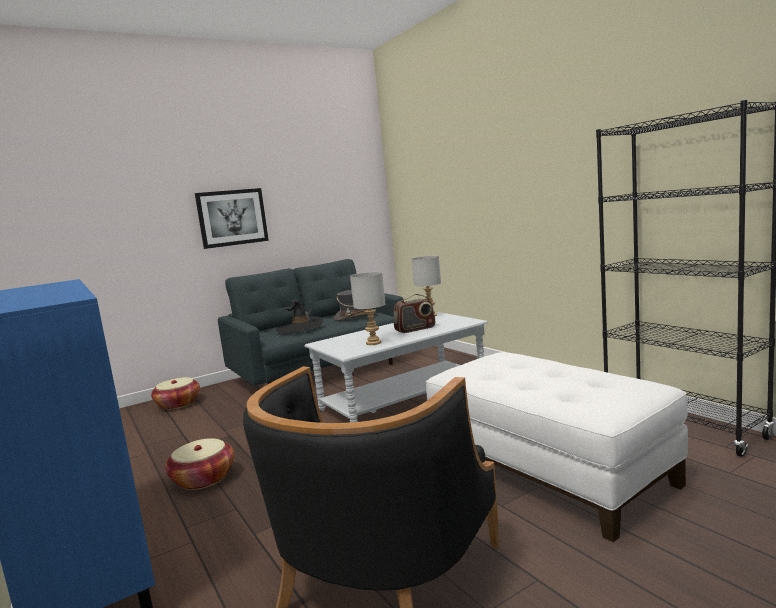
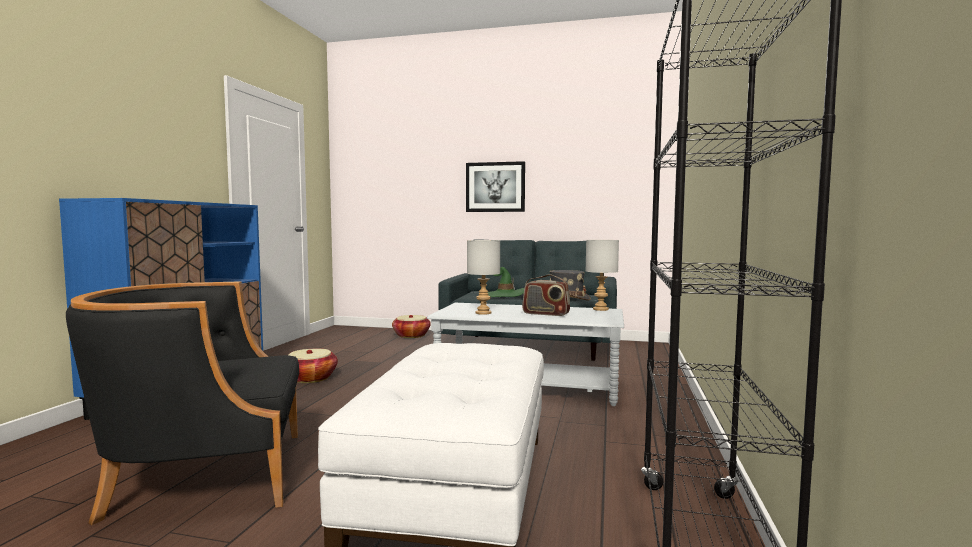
camera: 45 degrees right, 5 degrees down
(300, 329) = (504, 296): black hat -> green hat

